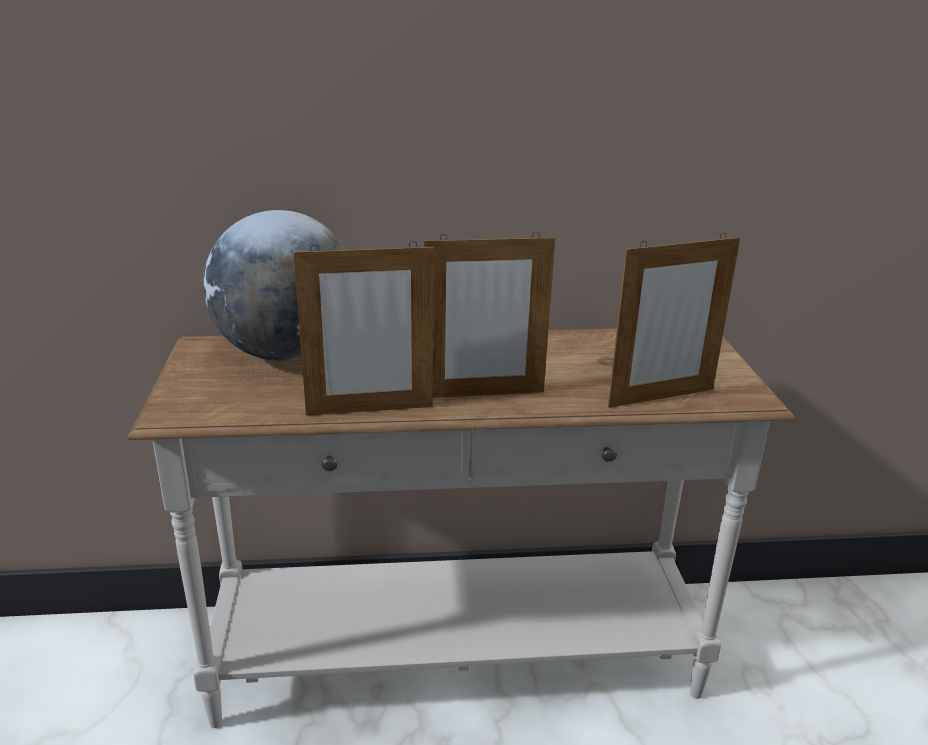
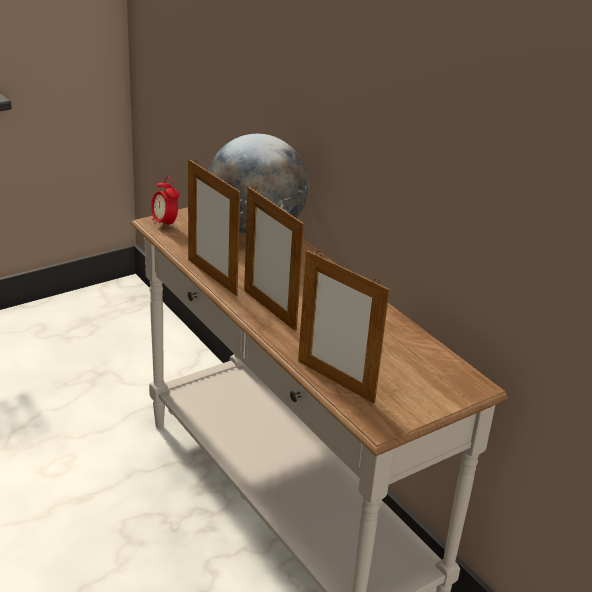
camera: 60 degrees right, 5 degrees up
(184, 407) = (165, 224): none -> alarm clock

